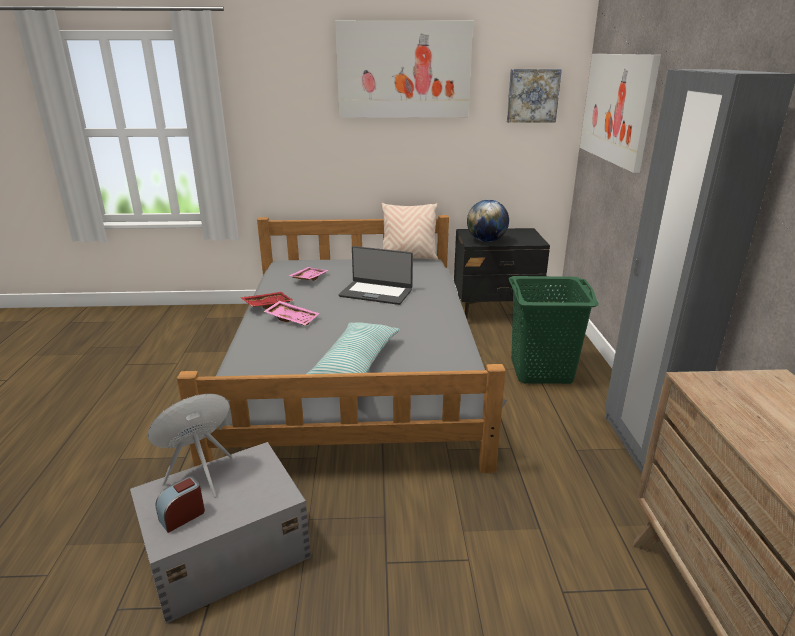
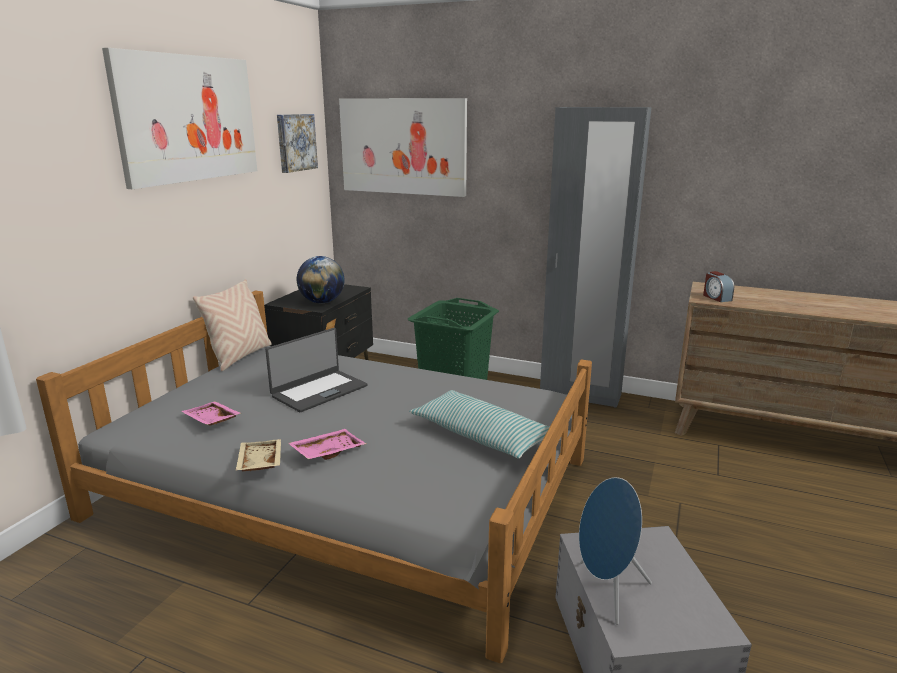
camera: 65 degrees left, 5 degrees down
(182, 516) = (677, 612): alarm clock -> alarm clock (716, 297)
(267, 305) = (259, 463): red tray -> beige tray

